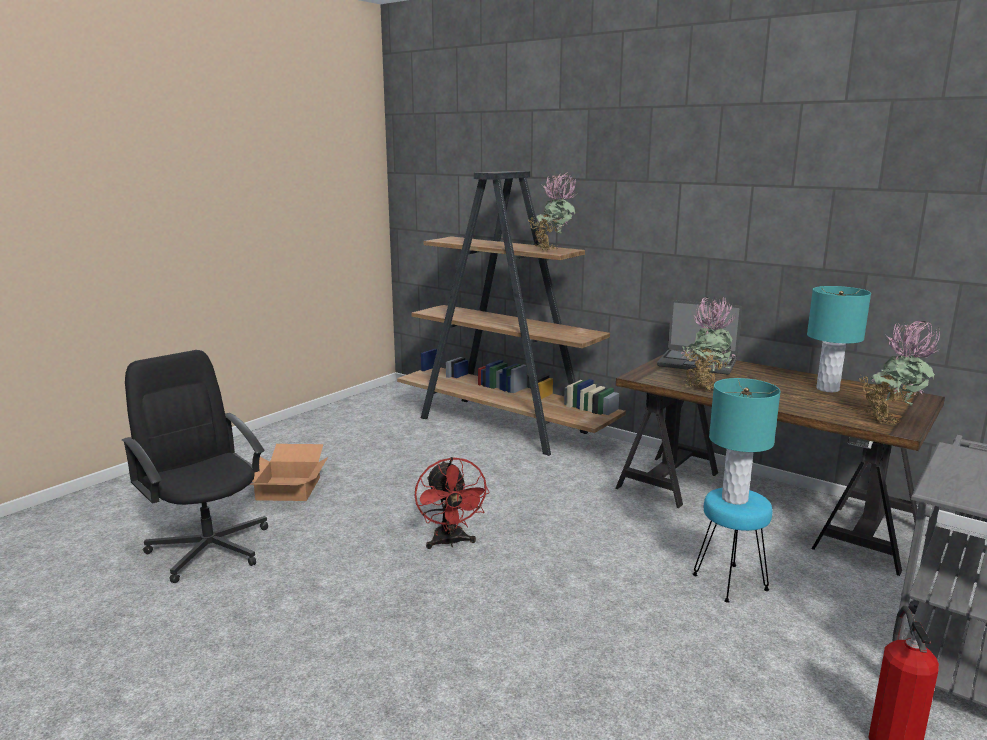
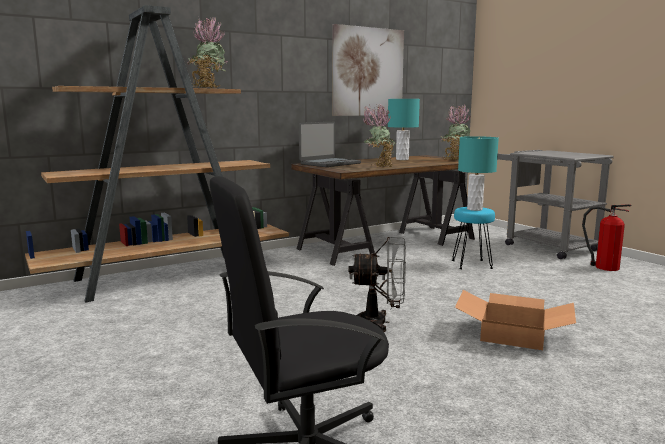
camera: 70 degrees left, 5 degrees down
(289, 489) = (182, 388): cardboard box -> cardboard box (513, 334)
(450, 542) = (380, 322): red fan -> grey fan
(822, 237) = (368, 72): none -> picture

